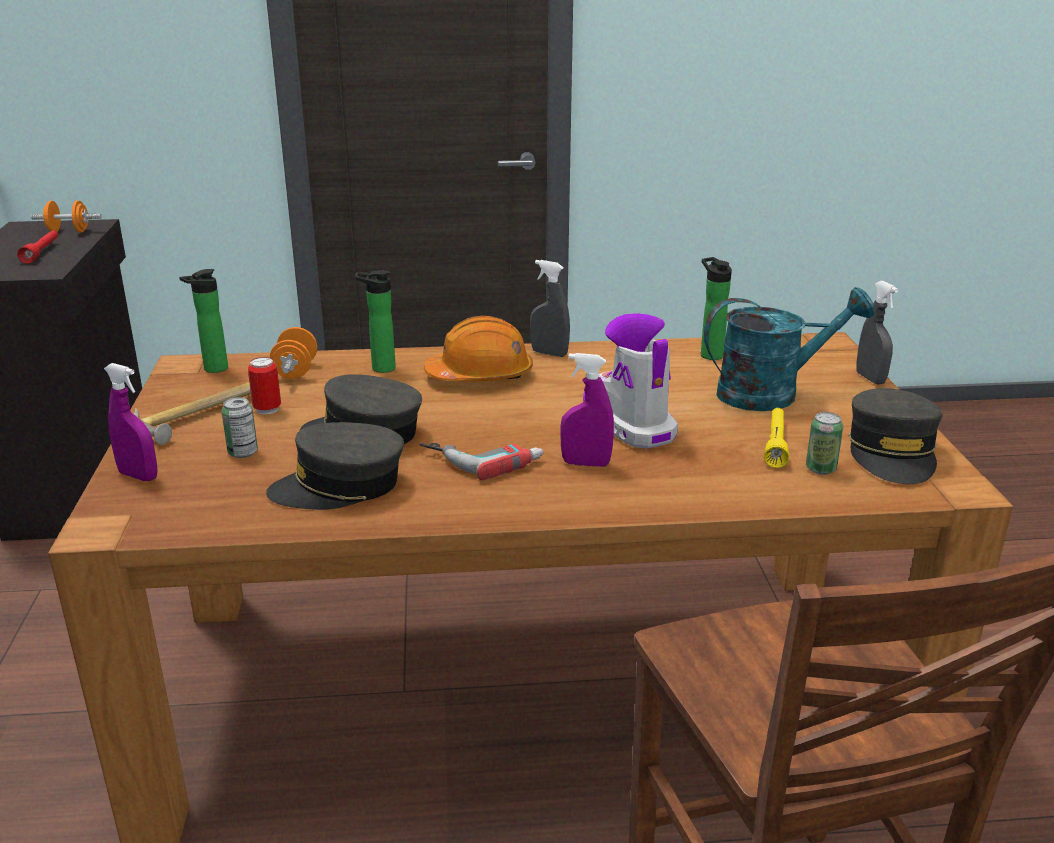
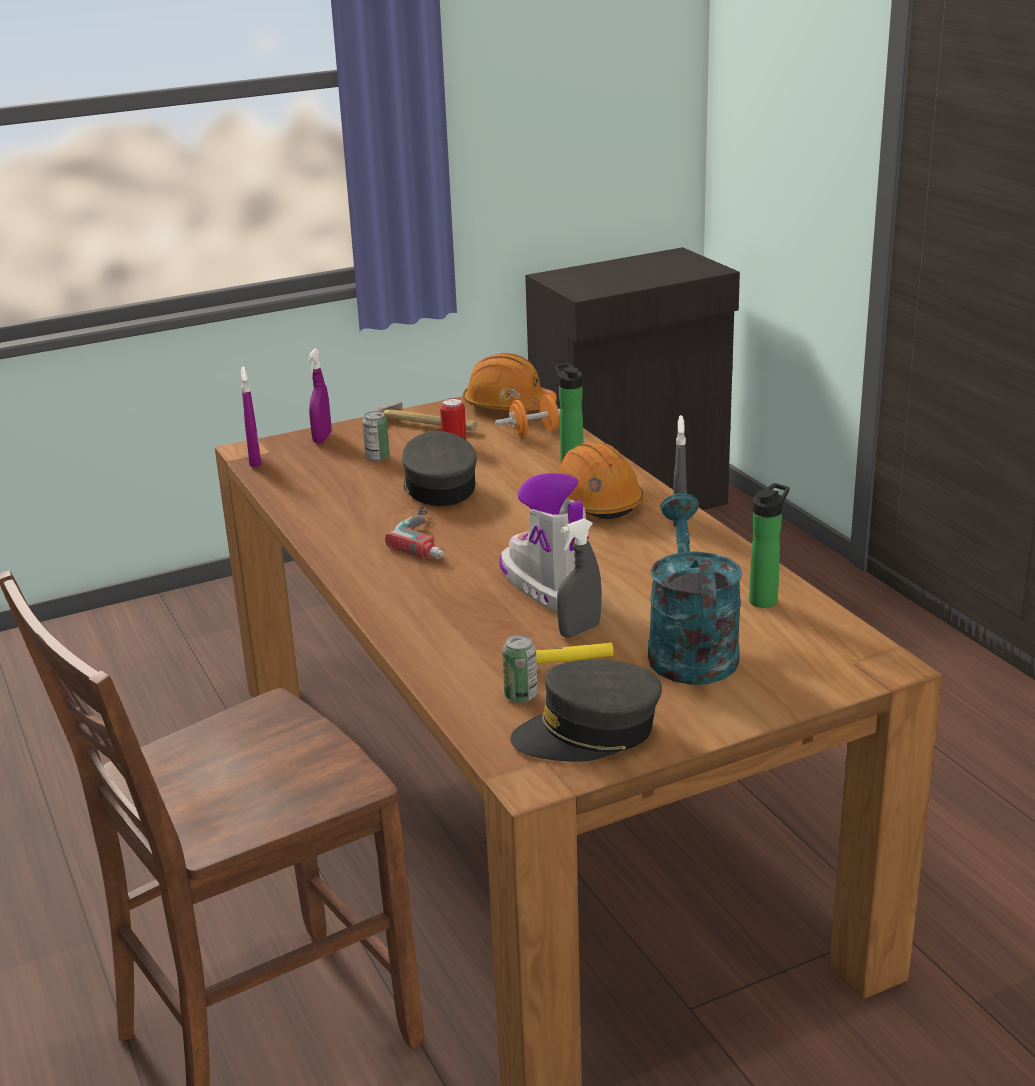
camera: 70 degrees right, 0 degrees up
(42, 252) = (623, 278): red flashlight -> none
(69, 232) = (682, 269): orange dumbbell -> none
(212, 369) = (508, 406): bottle -> orange hard hat
(339, 486) = (347, 501): grey cap -> none
(586, 463) = (449, 582): purple spray bottle -> purple spray bottle (255, 461)
(627, 423) = (548, 585): boot -> boot turned 75 degrees counterclockwise
(771, 393) = (689, 648): turquoise watering can -> turquoise watering can turned 150 degrees counterclockwise
(870, 378) = (794, 705): grey spray bottle -> grey spray bottle (579, 630)

